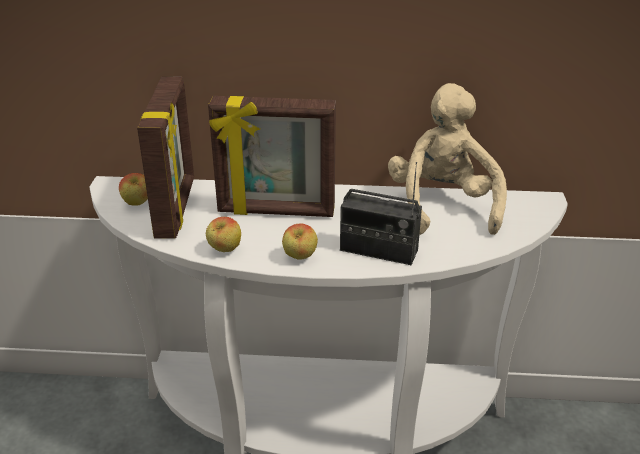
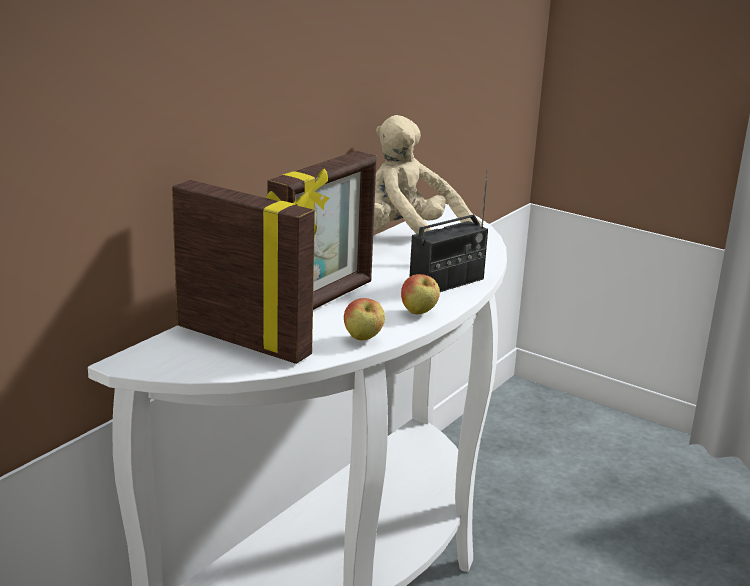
camera: 60 degrees left, 10 degrees down
(137, 204) = (203, 357): apple -> none

